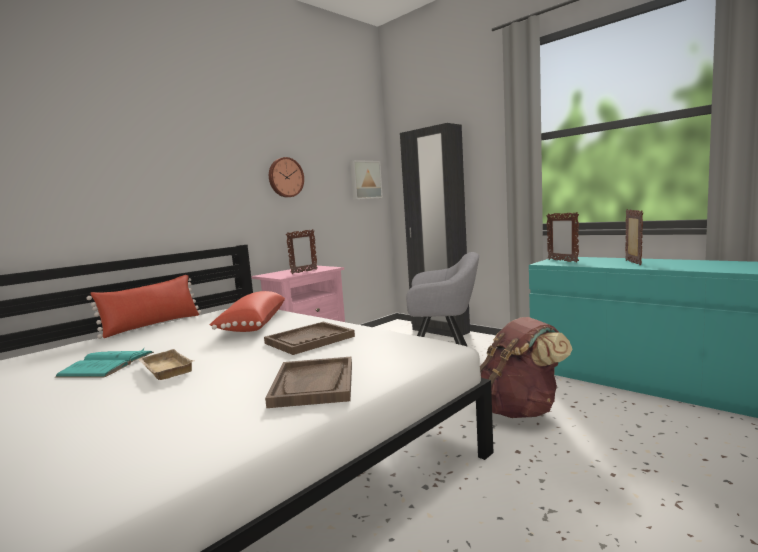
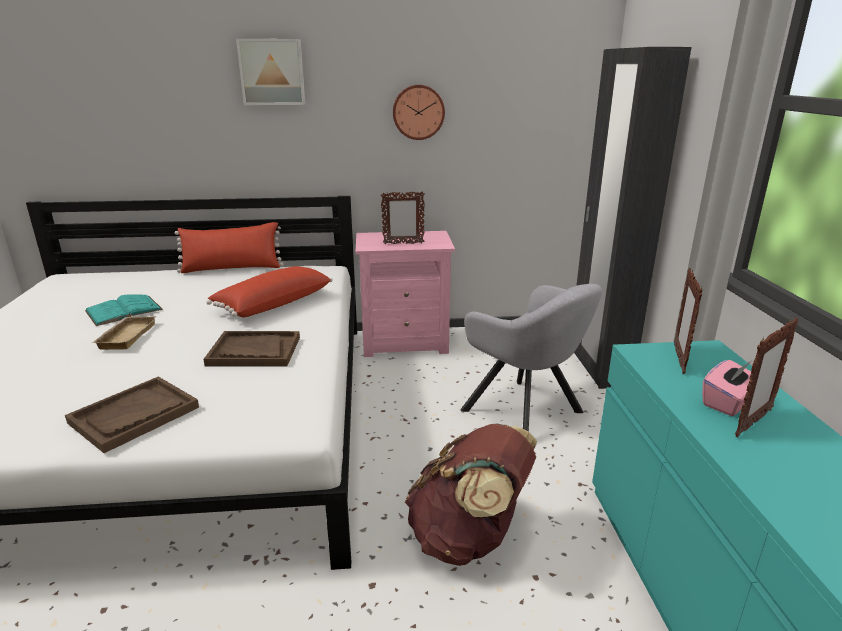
camera: 40 degrees right, 15 degrees up
(365, 180) = (561, 116): picture -> picture (272, 72)
(612, 262) = (728, 403): none -> pink tissue box

